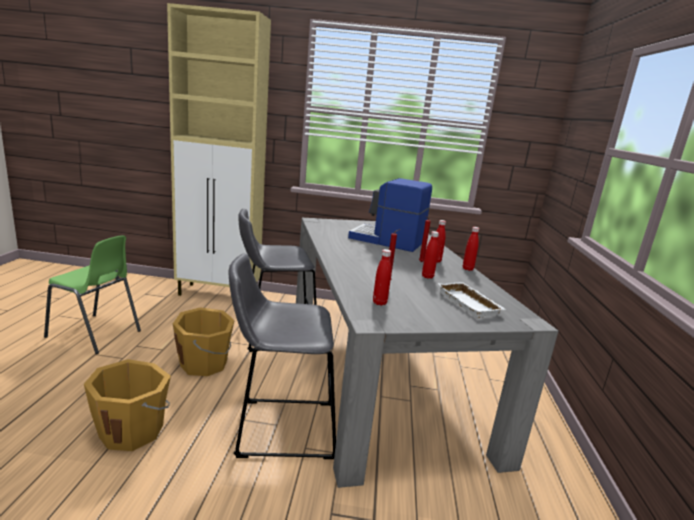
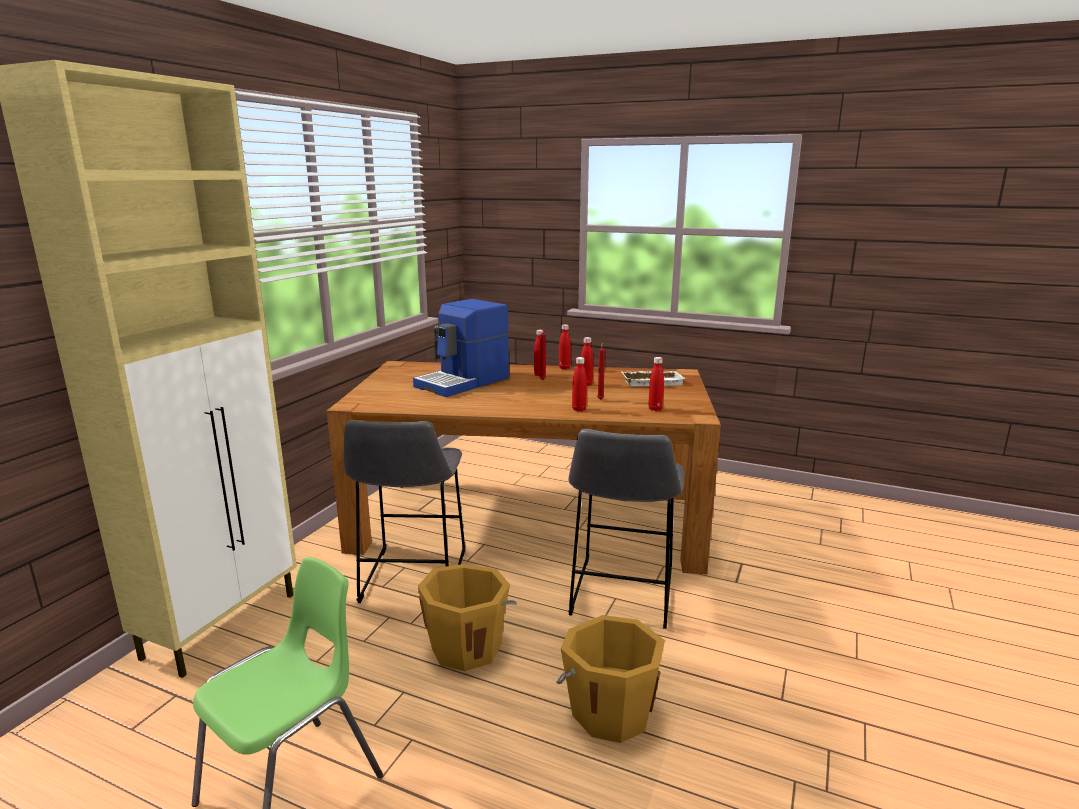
camera: 70 degrees left, 0 degrees up
(353, 274) = (579, 409): none -> red bottle
(379, 370) = (530, 519): grey dining table -> brown dining table

